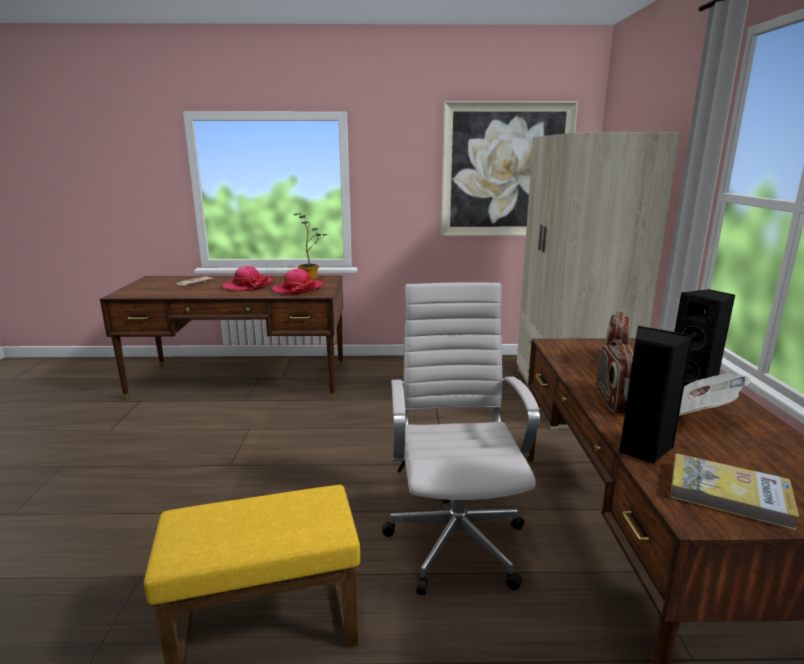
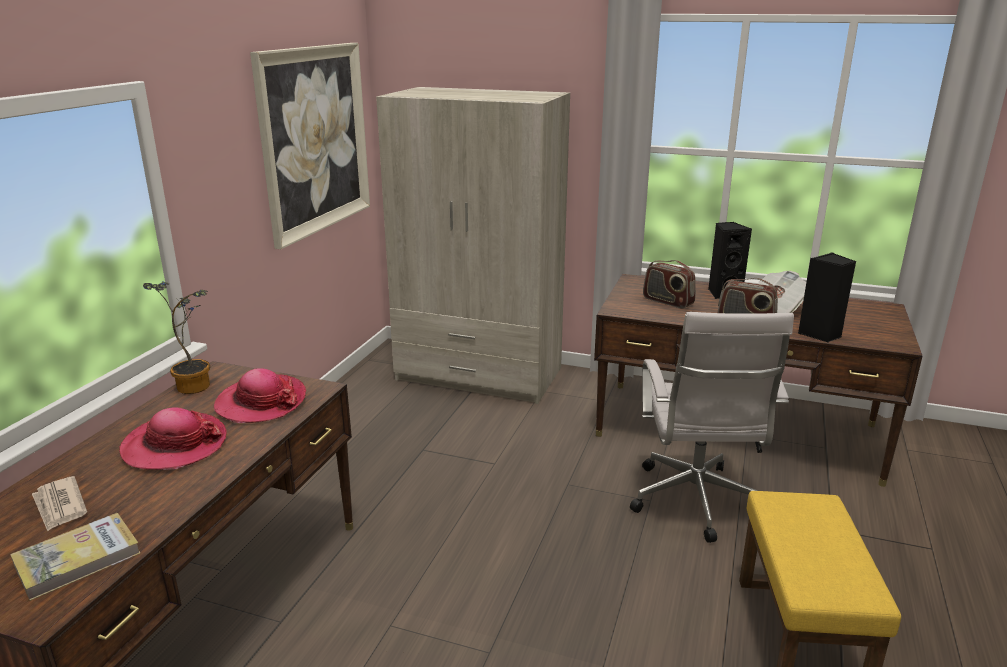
camera: 70 degrees left, 5 degrees up
(455, 539) = (695, 504): white office chair -> white office chair turned 105 degrees counterclockwise
(729, 494) = (874, 331): book -> book (78, 559)

